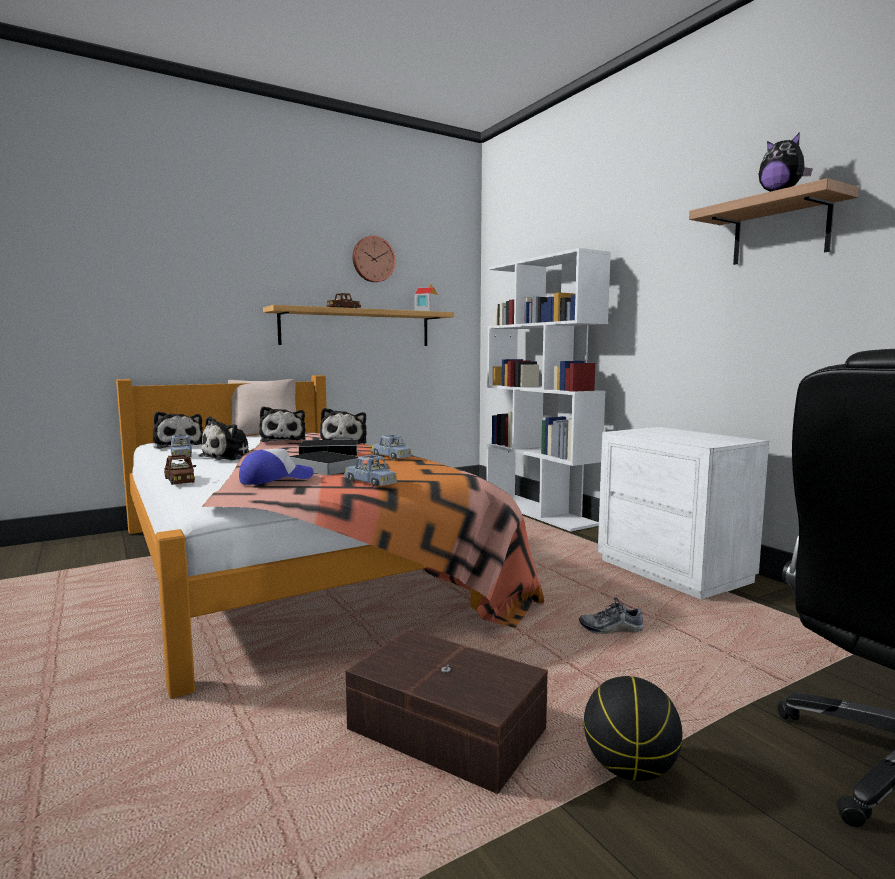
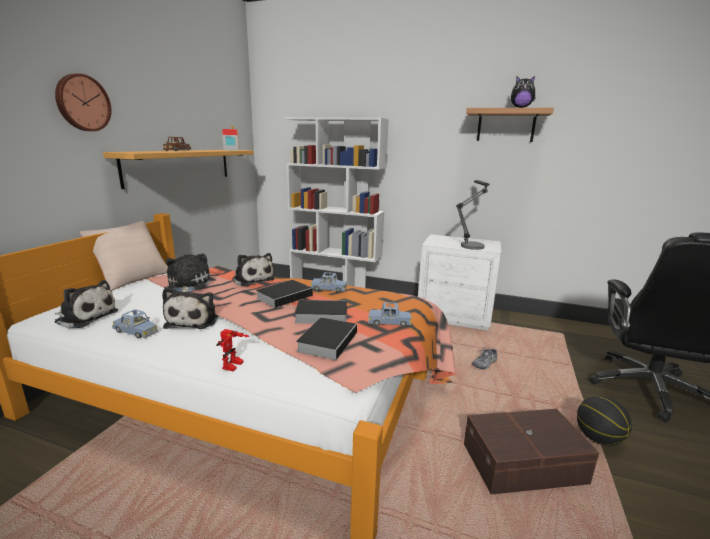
camera: 40 degrees left, 10 degrees up
(180, 480) = (234, 366): brown toy car -> toy robot
(275, 479) = (328, 340): cap -> book
(283, 439) = (187, 286): plush toy -> plush toy turned 135 degrees counterclockwise
(373, 259) = (185, 102): wall clock -> wall clock (82, 103)
(689, 438) = (471, 244): none -> table lamp

